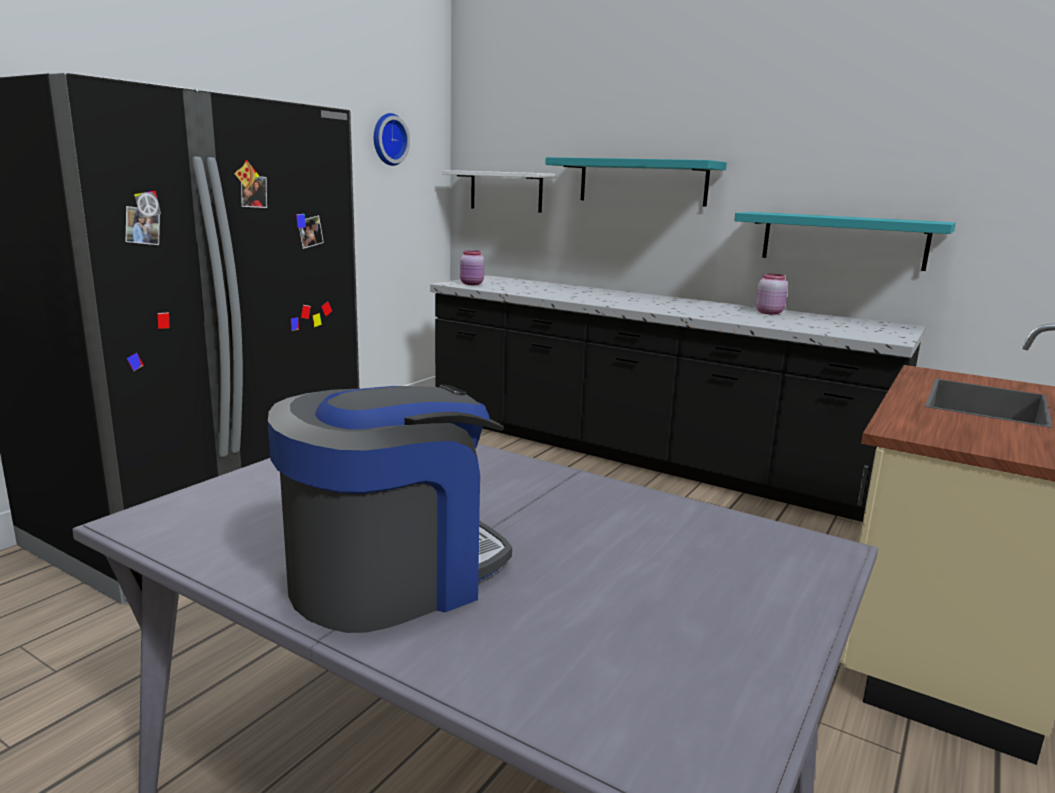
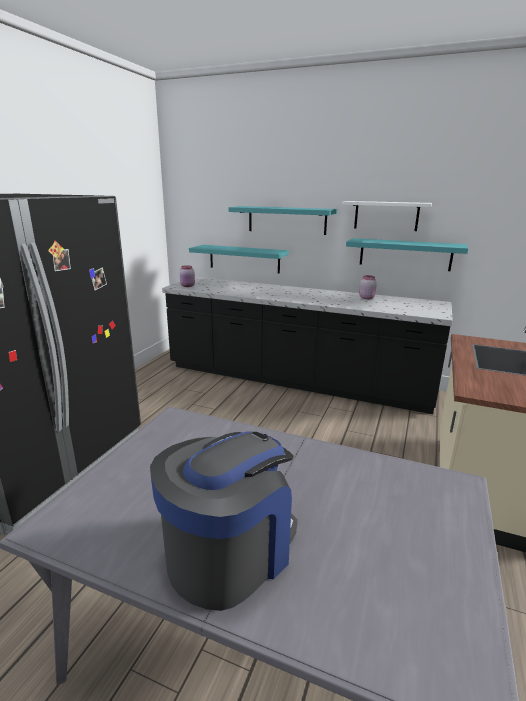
camera: 10 degrees left, 5 degrees up
(388, 139) = (126, 197): wall clock -> none
(506, 191) = (201, 225): white shelf -> white shelf (386, 216)
(570, 246) = (244, 258): none -> turquoise shelf

